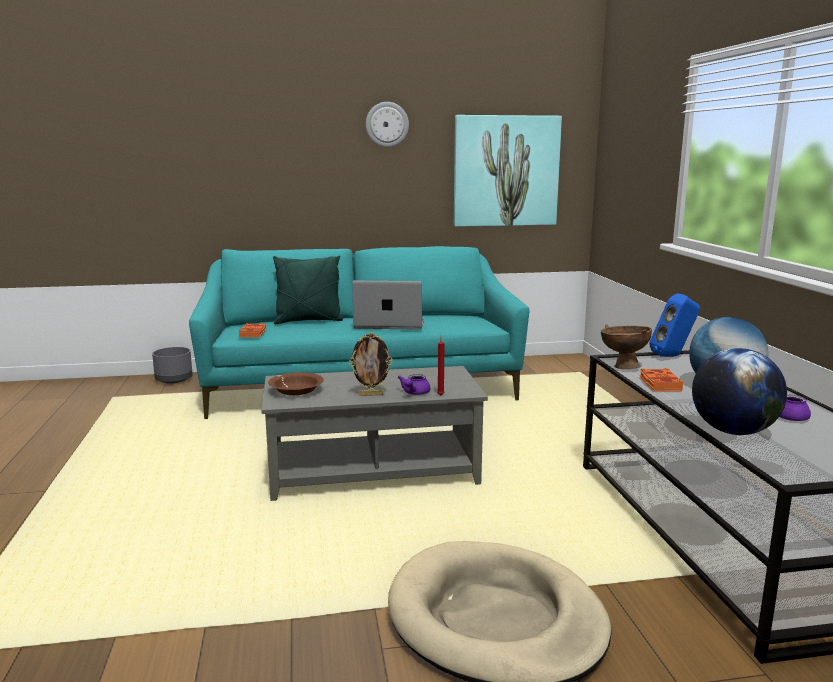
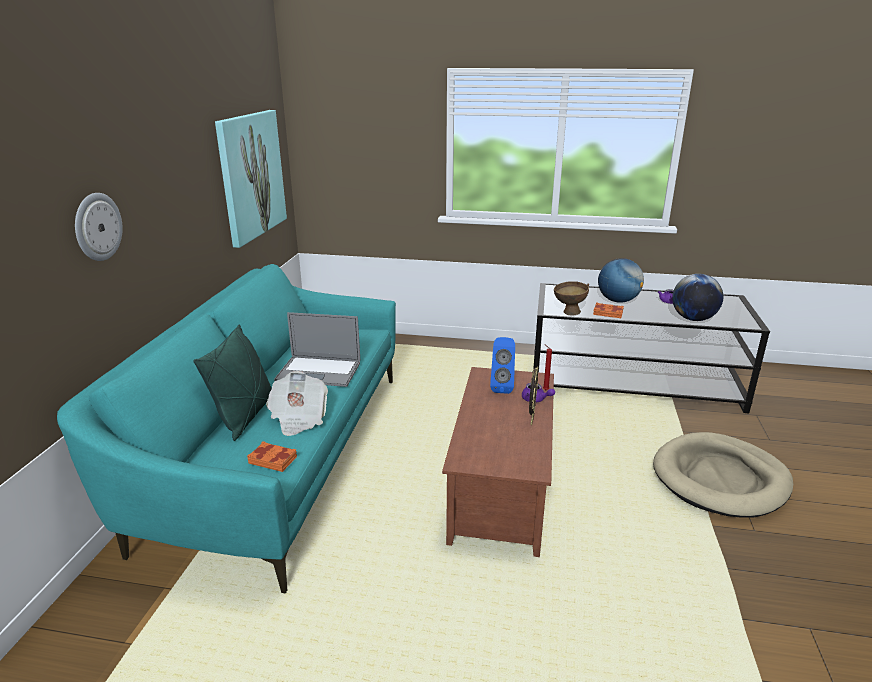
camera: 70 degrees left, 10 degrees up
(174, 379) = (72, 622): grey planter -> none
(296, 390) = (503, 456): brown bowl -> none
(312, 330) = (298, 418): none -> newspaper
(373, 472) = (499, 486): grey coffee table -> brown coffee table
(387, 124) = (170, 144): wall clock -> wall clock (97, 227)
(389, 324) = (318, 372): laptop -> laptop turned 105 degrees counterclockwise
(673, 356) = (552, 295): blue speaker -> blue speaker (502, 387)

